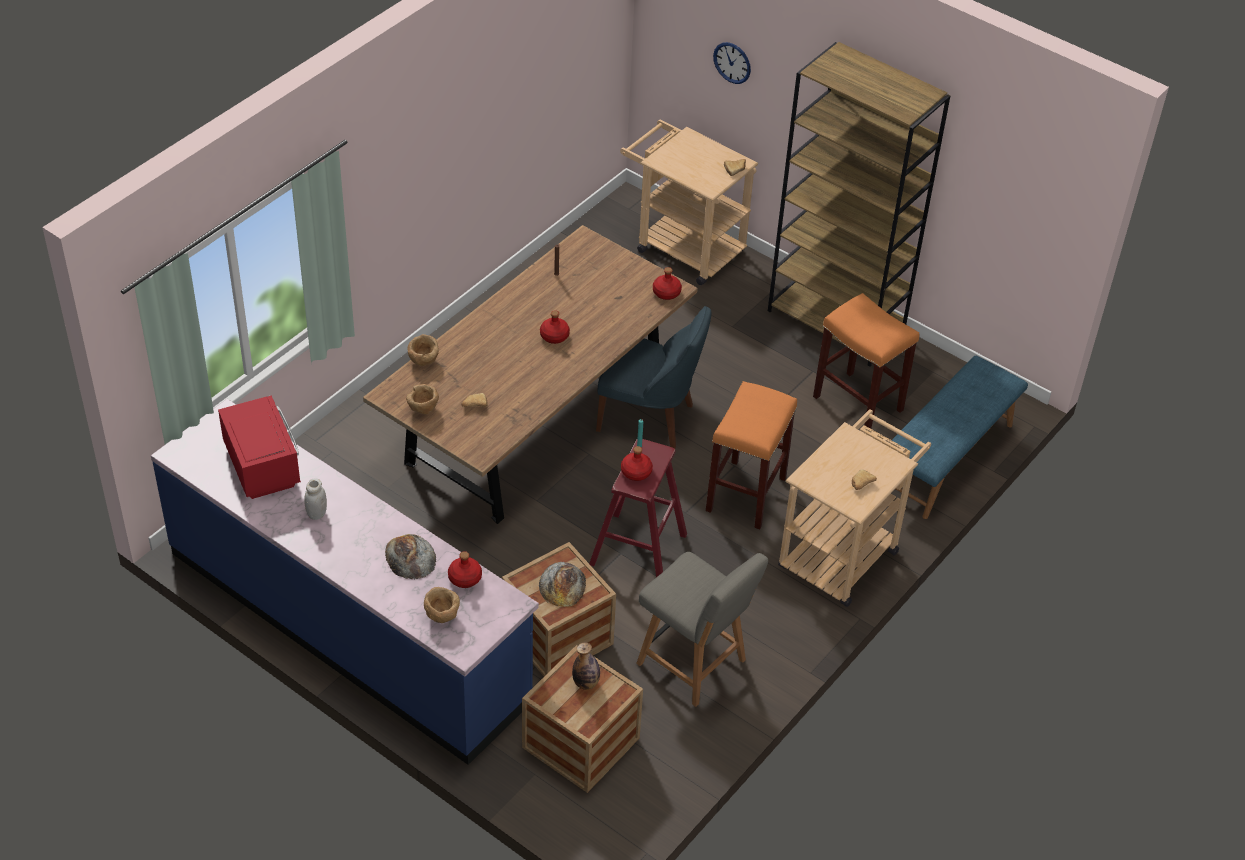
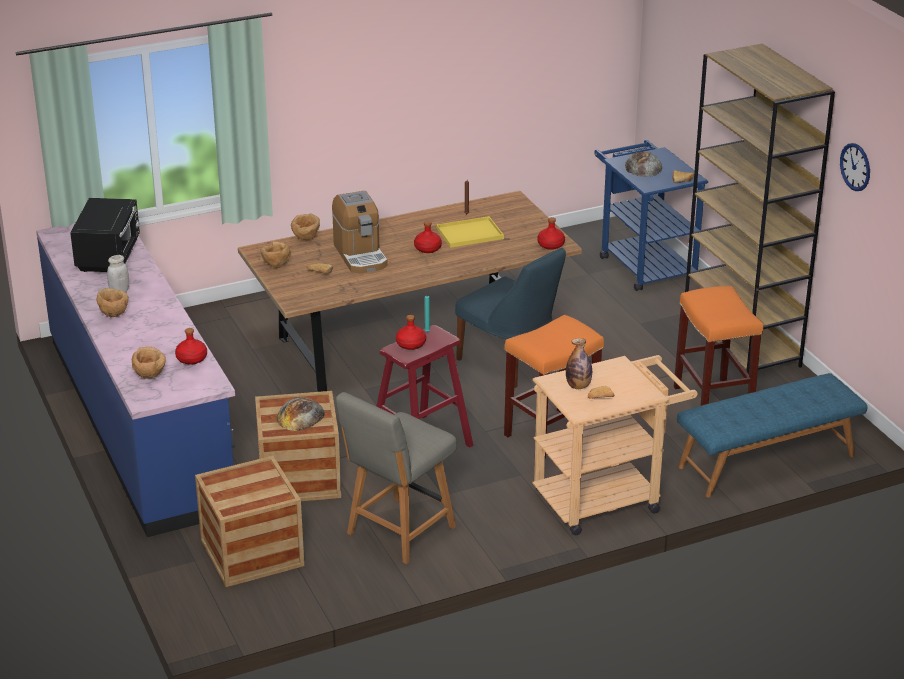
camera: 30 degrees right, 15 degrees down
(262, 465) = (109, 255): red microwave -> black microwave
(337, 546) = (114, 314): none -> brown bowl
(410, 557) = (162, 335): bread -> bread (643, 167)
(496, 367) = (360, 255): none -> coffee machine
(579, 300) = (470, 233): none -> yellow tray
(586, 683) = (257, 482): bottle -> bottle (578, 386)
(683, 246) = (643, 263): beige cart -> blue cart
(694, 664) = (398, 532): grey chair -> grey chair turned 60 degrees clockwise
(732, 62) = (697, 78): wall clock -> wall clock (855, 167)

